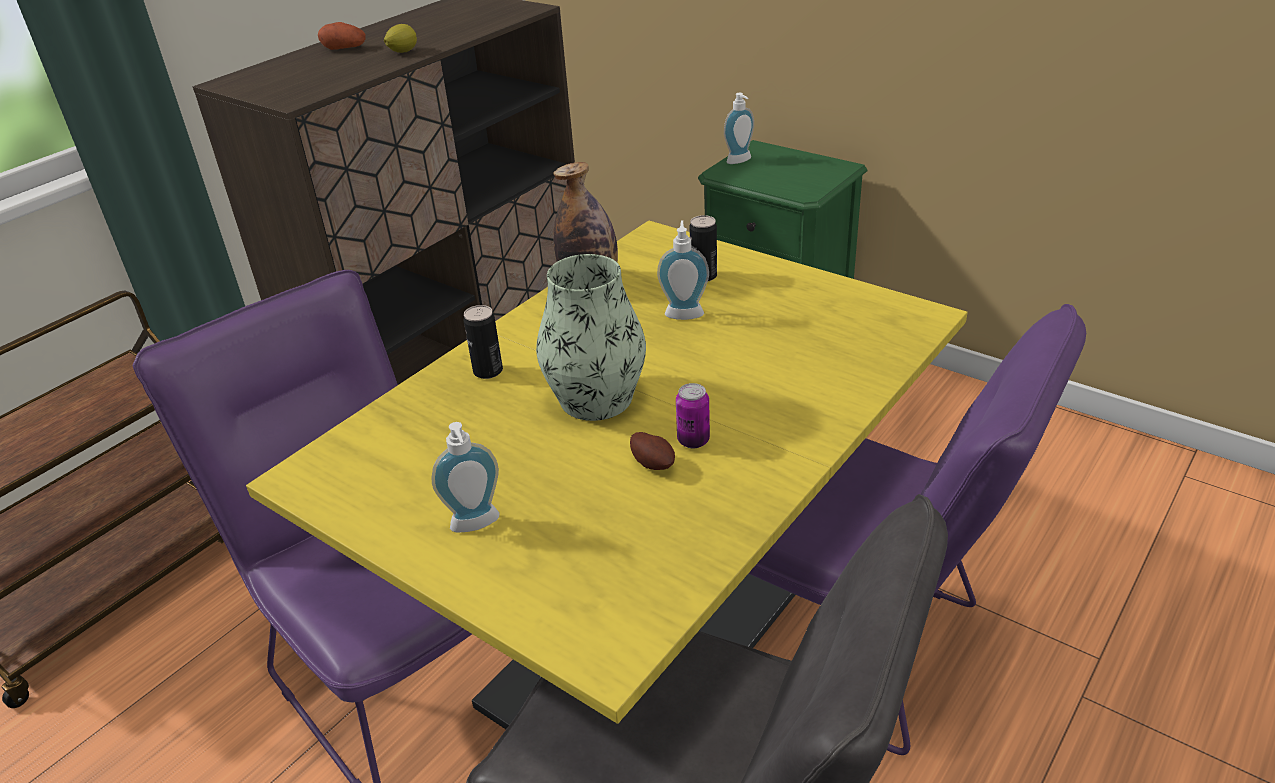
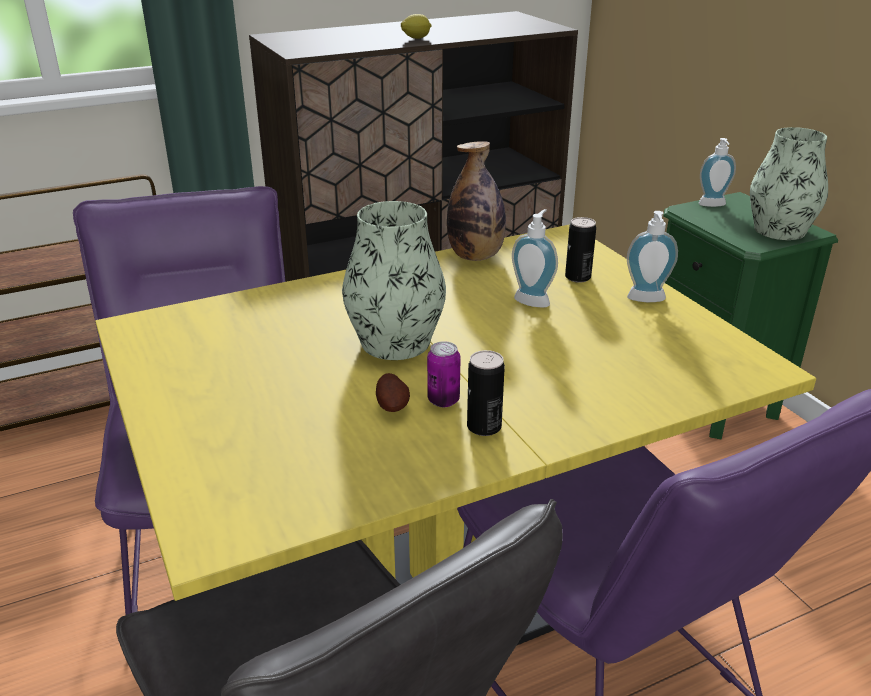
camera: 25 degrees right, 5 degrees down
(345, 48) = (378, 30): potato -> none
(476, 526) = (212, 403): soap dispenser -> soap dispenser (646, 300)
(488, 371) = (333, 297): can -> can (484, 427)
(816, 172) = (779, 230): none -> vase

